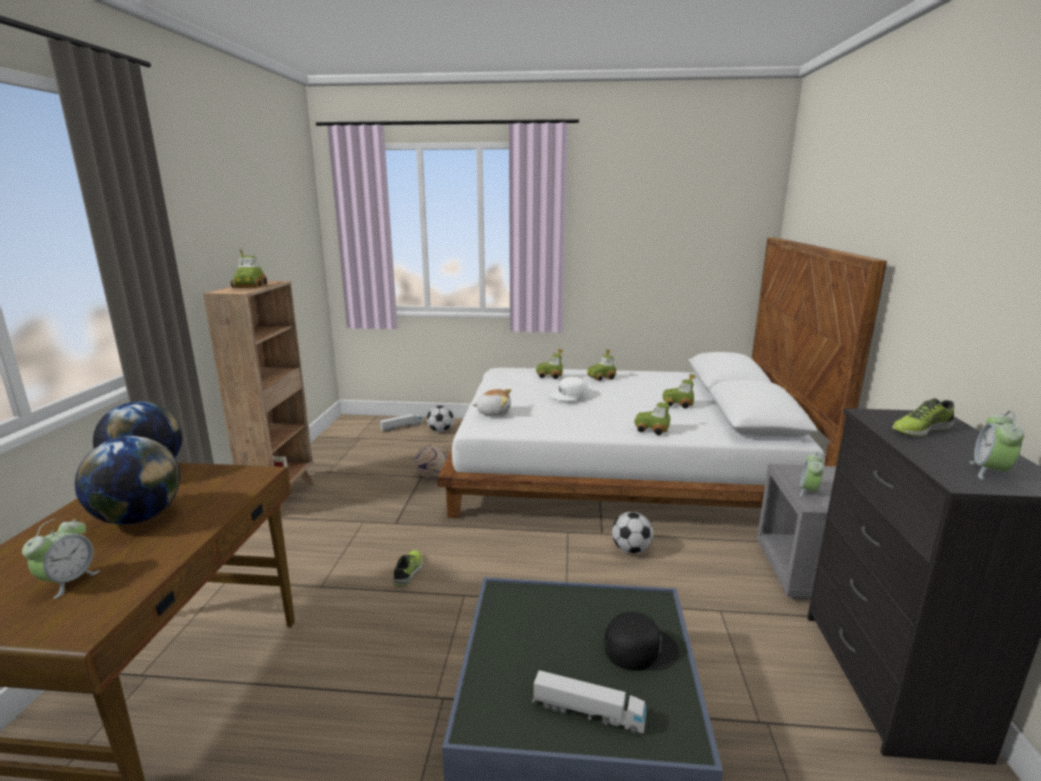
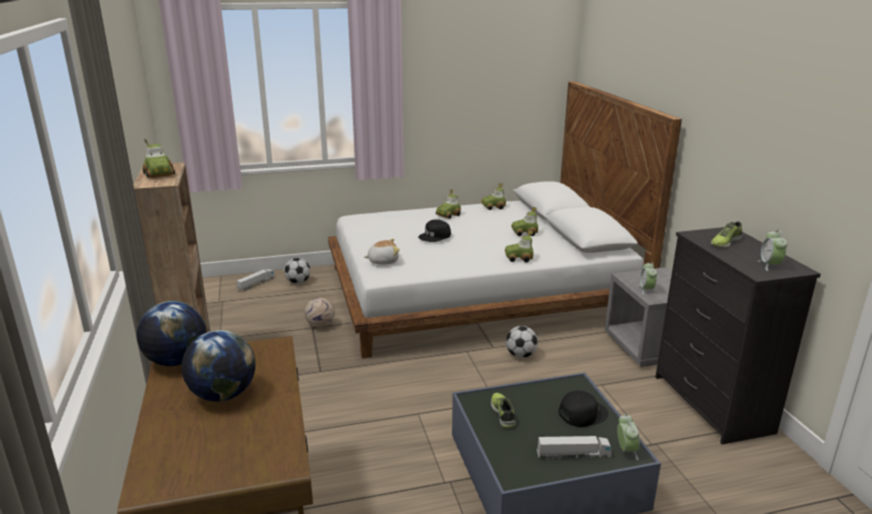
camera: 20 degrees left, 5 degrees up
(69, 581) = (234, 444): alarm clock -> alarm clock (626, 450)
(409, 572) = (362, 406): shoe -> shoe (503, 413)
(549, 376) = (405, 219): toy car -> toy car (493, 207)
(569, 395) = (435, 236): white cap -> black cap

